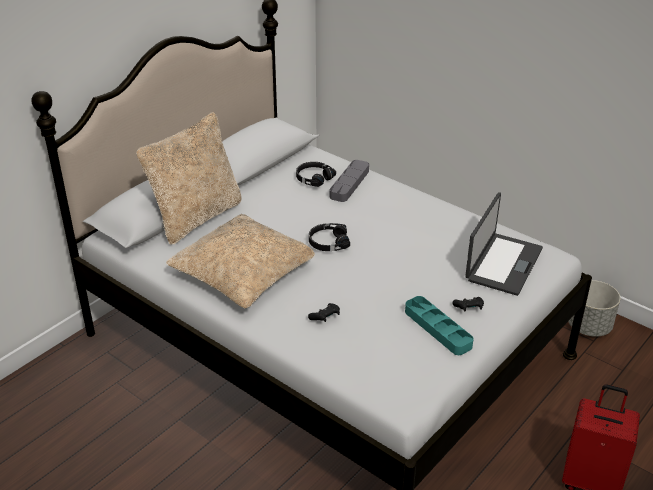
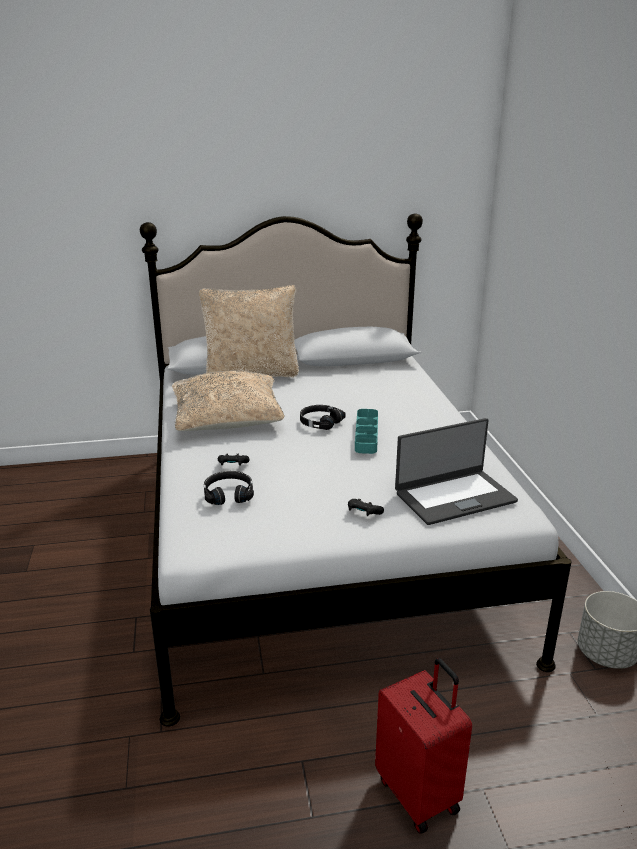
camera: 40 degrees right, 10 degrees down
(313, 178) = (380, 381): black headphones -> black headphones (228, 494)
(349, 184) = (405, 394): grey tray -> none
(437, 328) = (309, 514): turquoise tray -> turquoise tray (366, 434)

